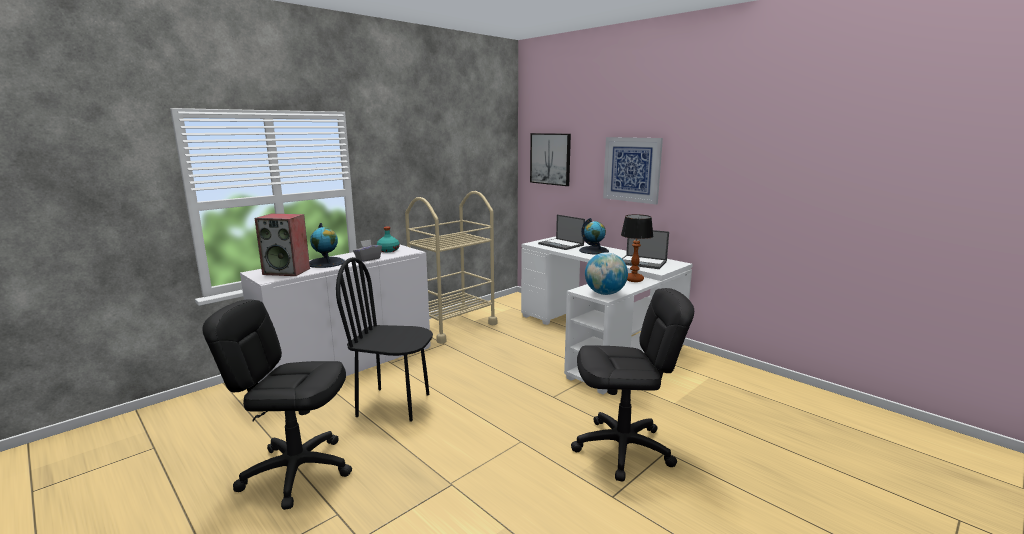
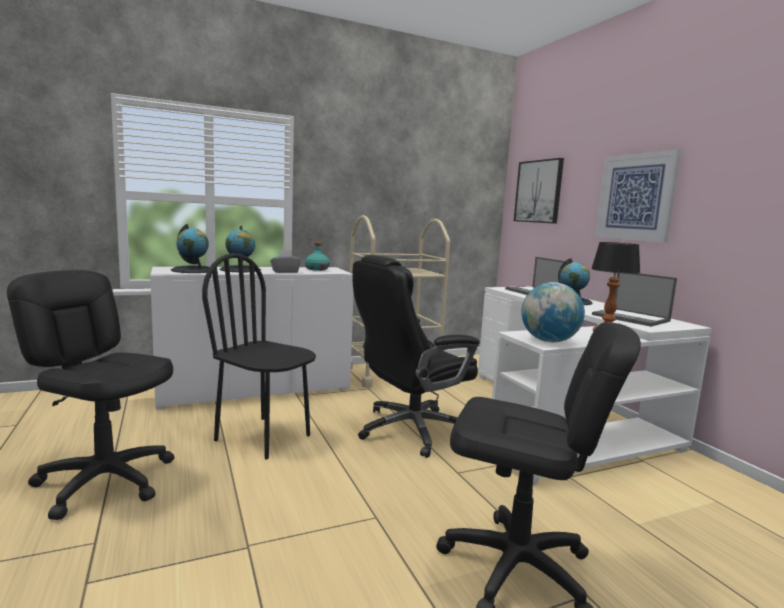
camera: 20 degrees right, 5 degrees down
(287, 271) = (193, 270): speaker -> globe
(500, 372) = (410, 430): none -> black office chair

